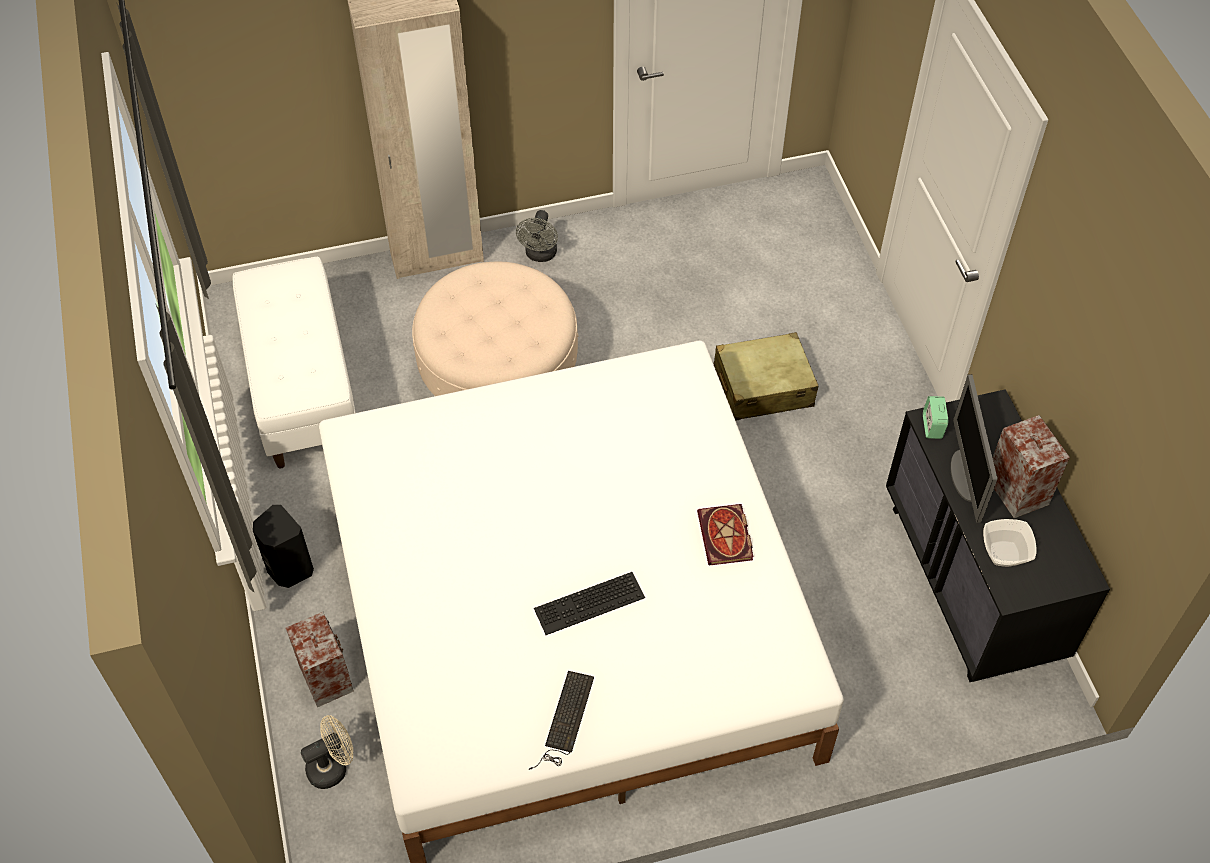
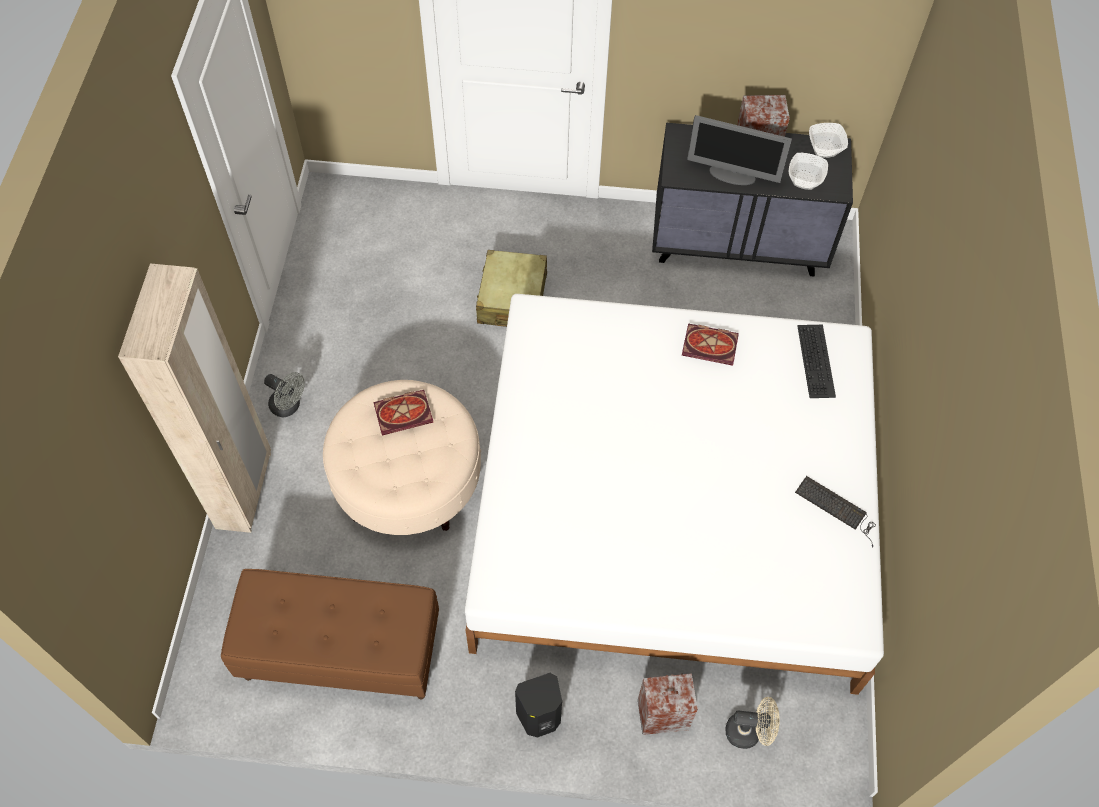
camera: 70 degrees left, 5 degrees up
(302, 388) = (340, 652): white bench -> brown bench
(333, 766) = (749, 732): beige fan -> beige fan turned 105 degrees clockwise
(527, 310) = (404, 412): none -> book
(589, 605) = (740, 458): keyboard -> keyboard (818, 361)
(932, 426) = (682, 176): alarm clock -> none
(1070, 564) = (825, 150): none -> bowl

